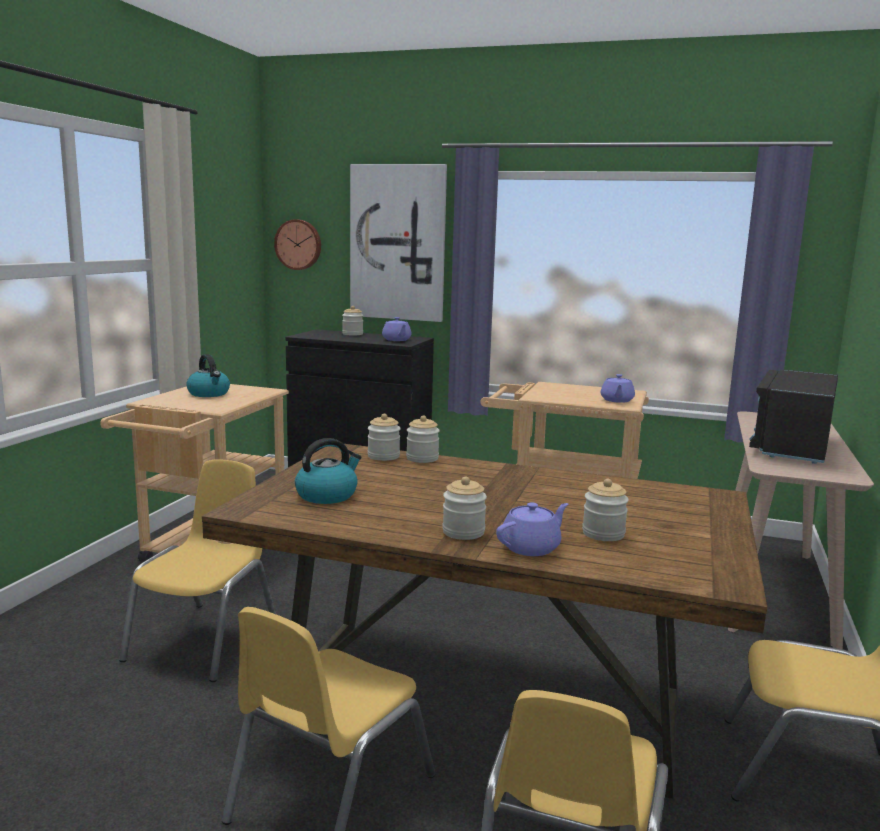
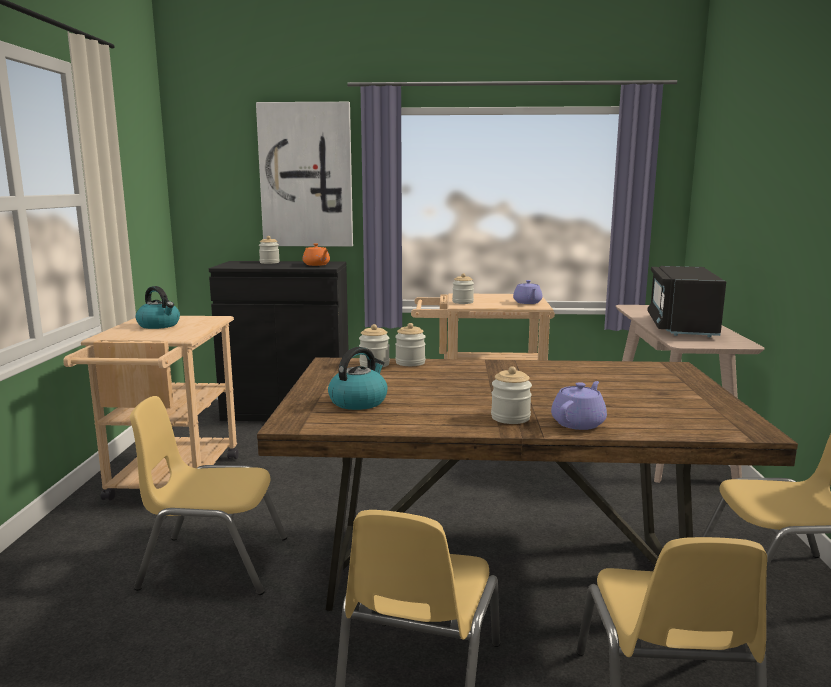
camera: 15 degrees left, 0 degrees up
(205, 640) = (214, 563): yellow chair -> yellow chair turned 90 degrees counterclockwise
(299, 244) = (205, 180): wall clock -> none
(396, 340) = (316, 265): purple teapot -> orange teapot
(603, 533) = (621, 405): jar -> jar (462, 302)

